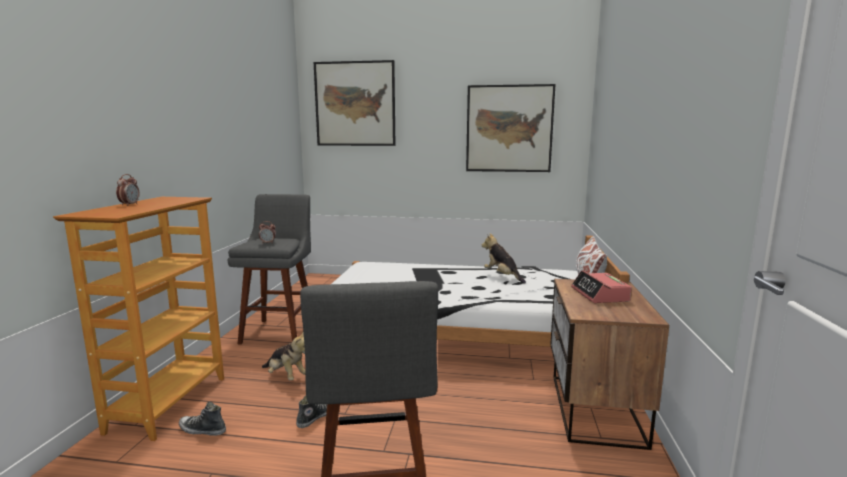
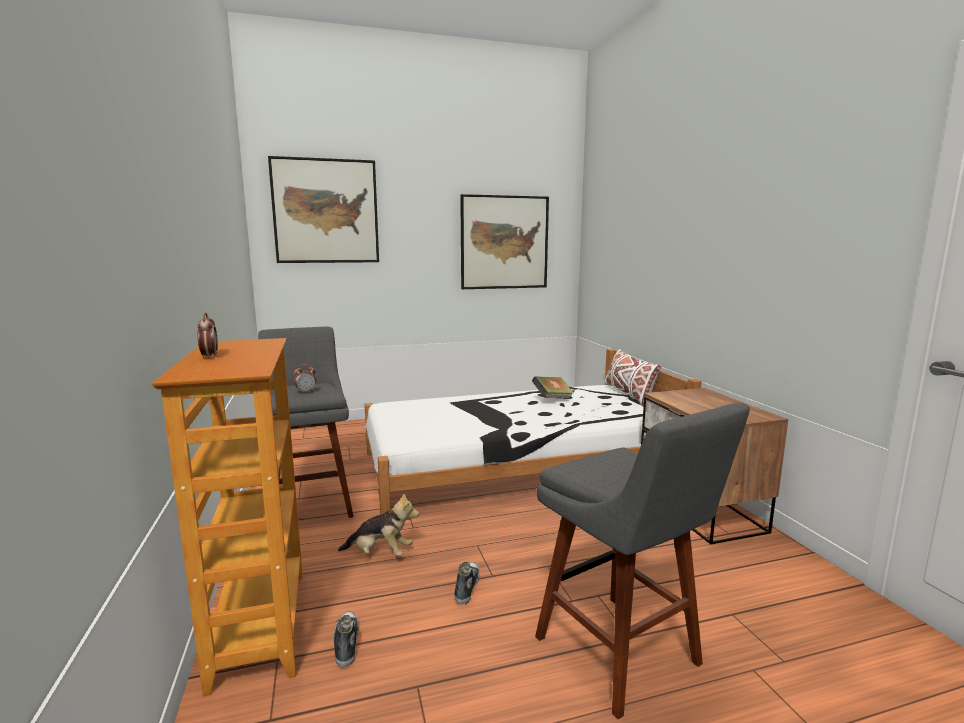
camera: 25 degrees left, 0 degrees up
(202, 430) = (346, 643): shoe -> shoe turned 90 degrees clockwise
(502, 276) = (552, 399): plush toy -> book
(600, 295) = (703, 402): alarm clock -> none

